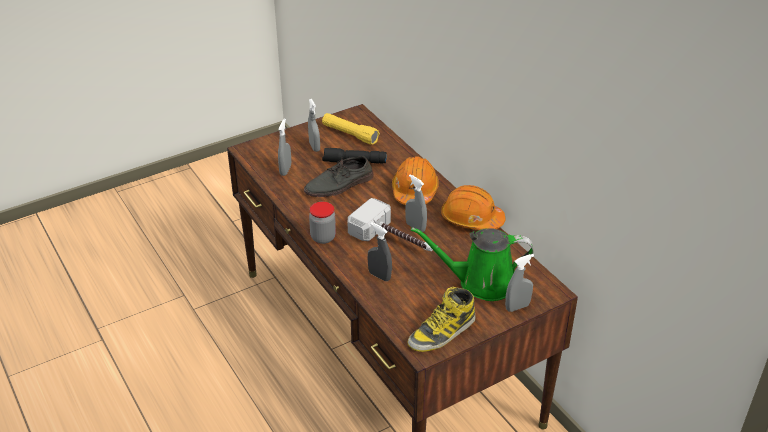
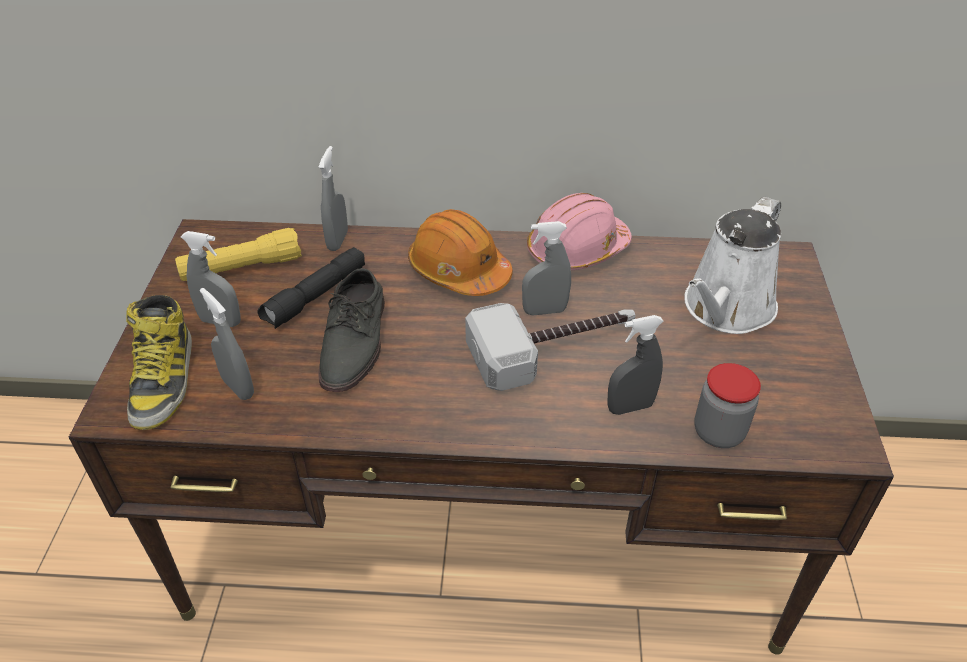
camera: 55 degrees left, 5 degrees up
(323, 237) = (472, 428): jar -> jar (718, 432)
(442, 332) = (814, 402): boot -> boot (164, 379)
(471, 219) = (577, 250): orange hard hat -> pink hard hat
(480, 283) = (725, 309): green watering can -> white watering can
(517, 307) = (801, 301): grey spray bottle -> grey spray bottle (337, 240)

